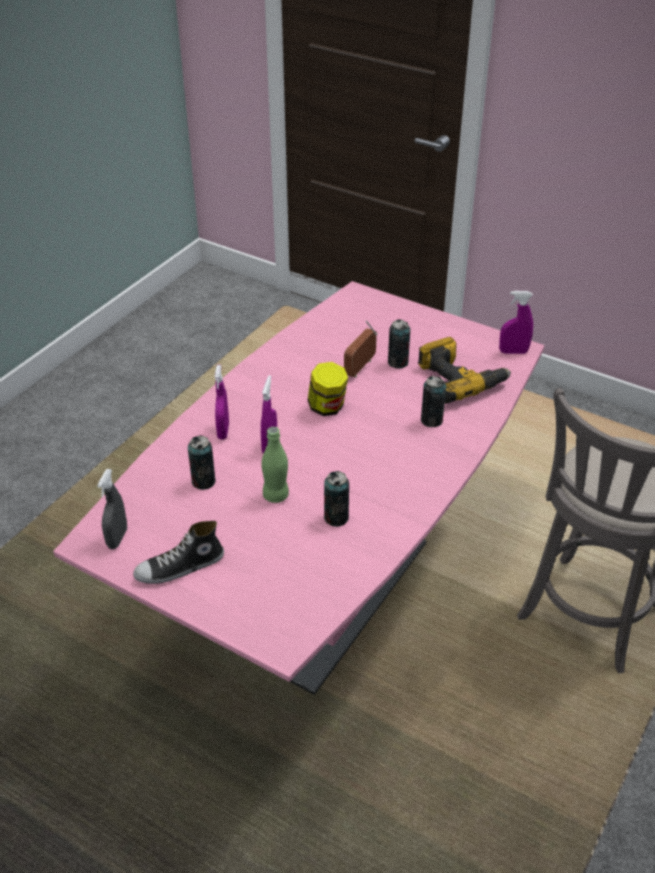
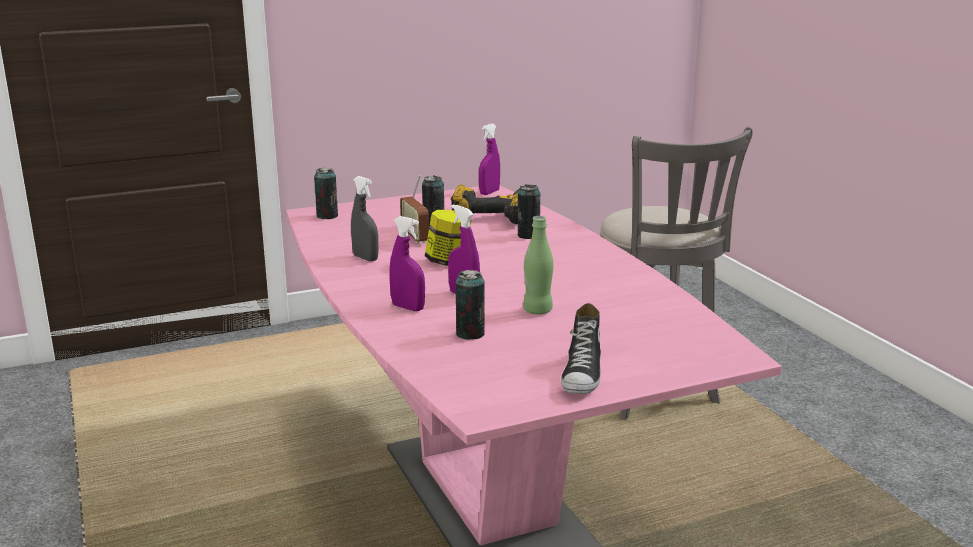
camera: 55 degrees left, 20 degrees down
(117, 538) = (496, 394): grey spray bottle -> grey spray bottle (365, 258)
(336, 518) = (601, 297): can -> can (327, 216)

